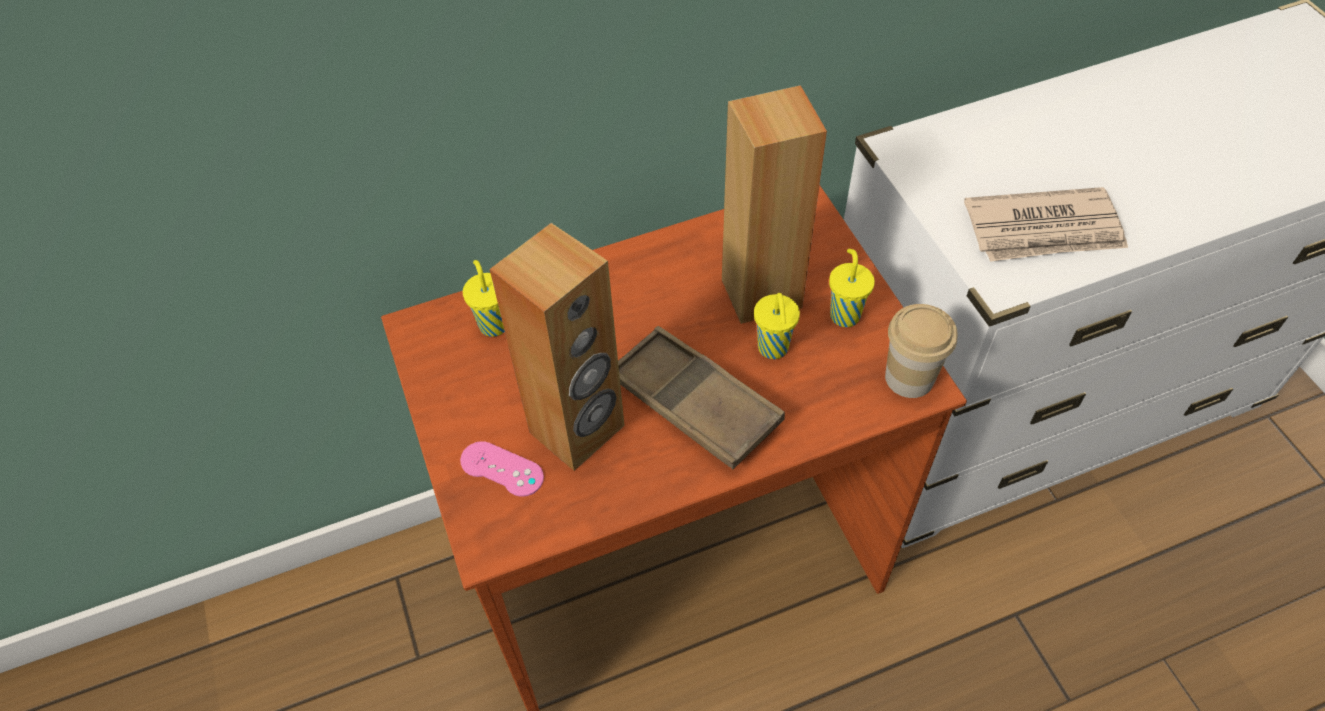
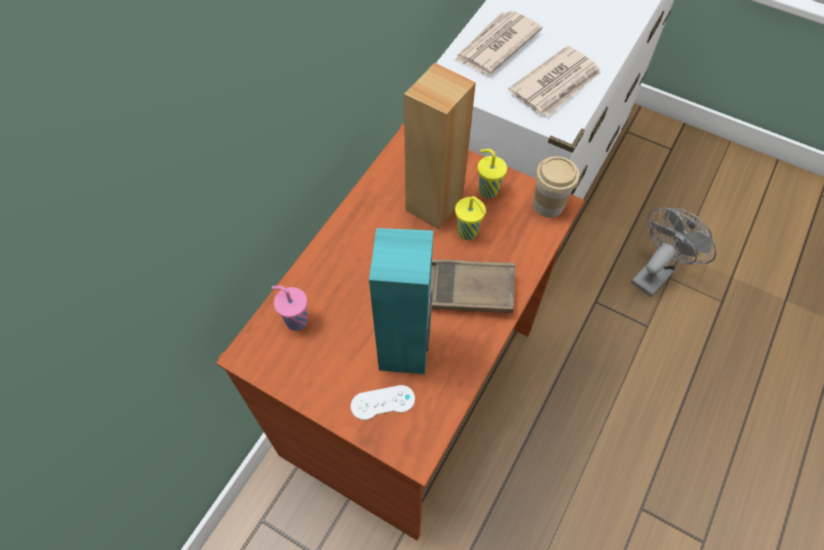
camera: 40 degrees left, 5 degrees up
(493, 323) = (295, 320): yellow cup -> pink cup
(502, 469) = (383, 402): pink game controller -> white game controller
(578, 430) = (405, 349): brown speaker -> turquoise speaker
(1004, 141) = (496, 45): none -> newspaper
(1146, 637) = (655, 272): none -> grey fan

